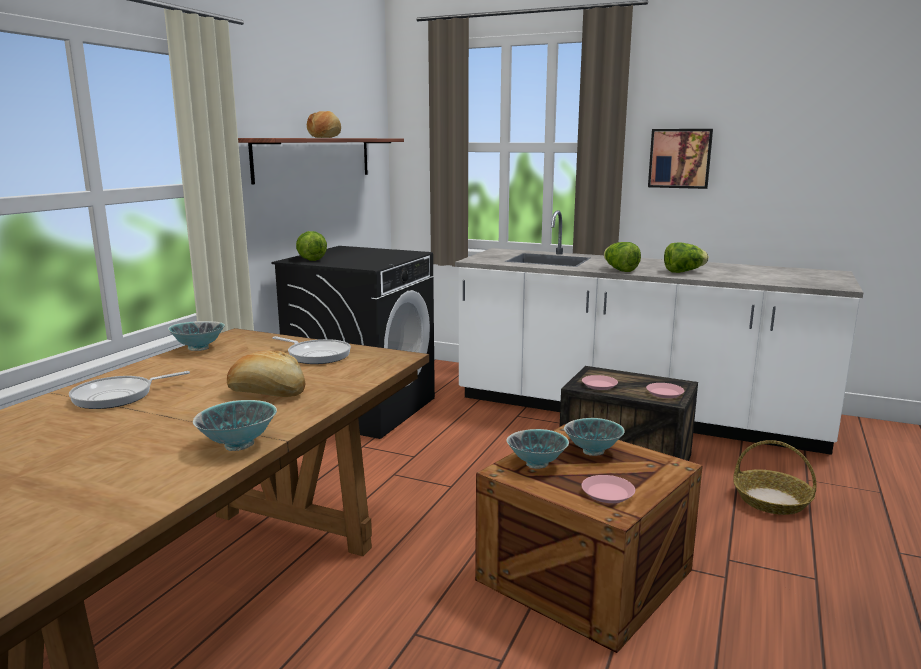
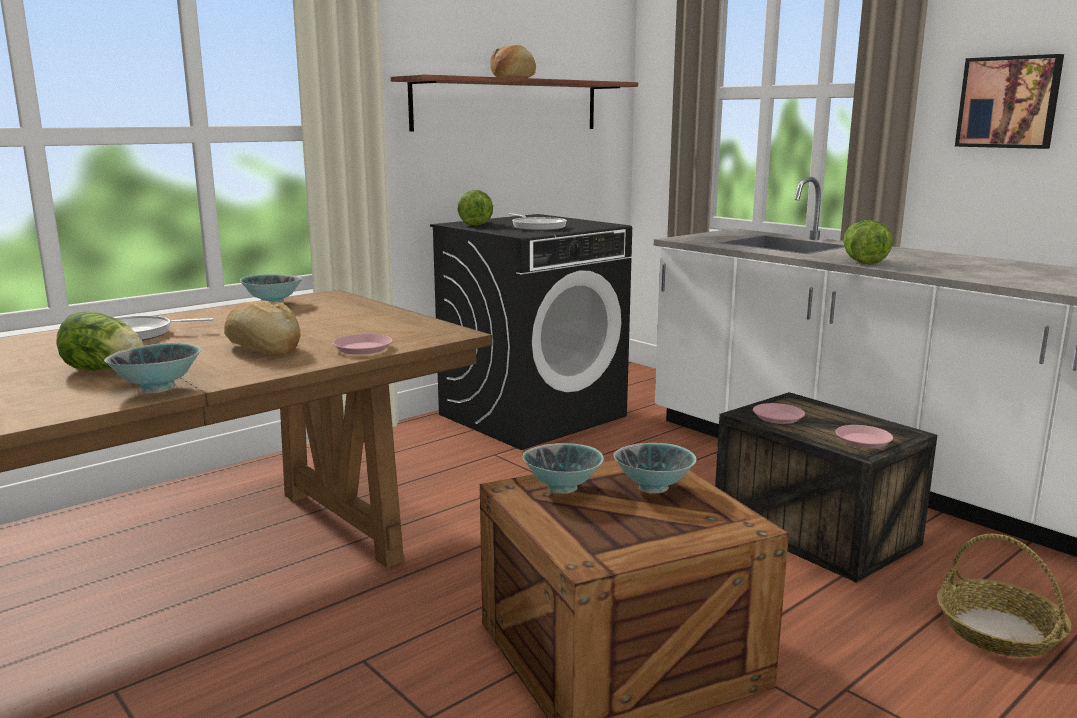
camera: 25 degrees right, 0 degrees up
(316, 355) = (371, 322): frying pan -> frying pan (537, 227)
(608, 493) = (608, 538): pink plate -> pink plate (363, 349)
(683, 272) = (959, 270): lettuce -> lettuce (105, 370)

